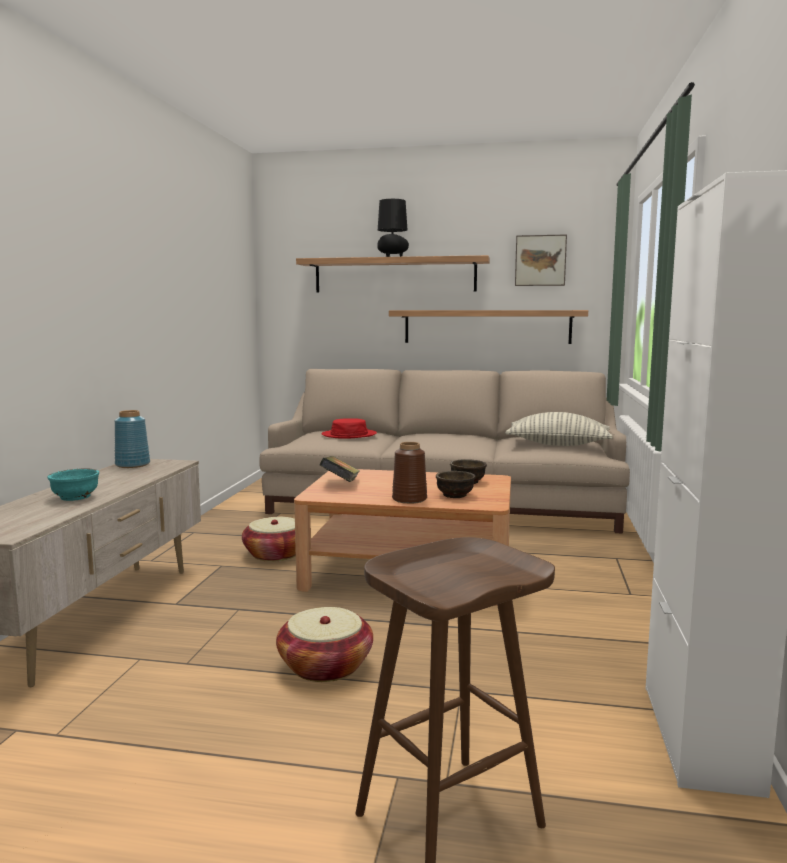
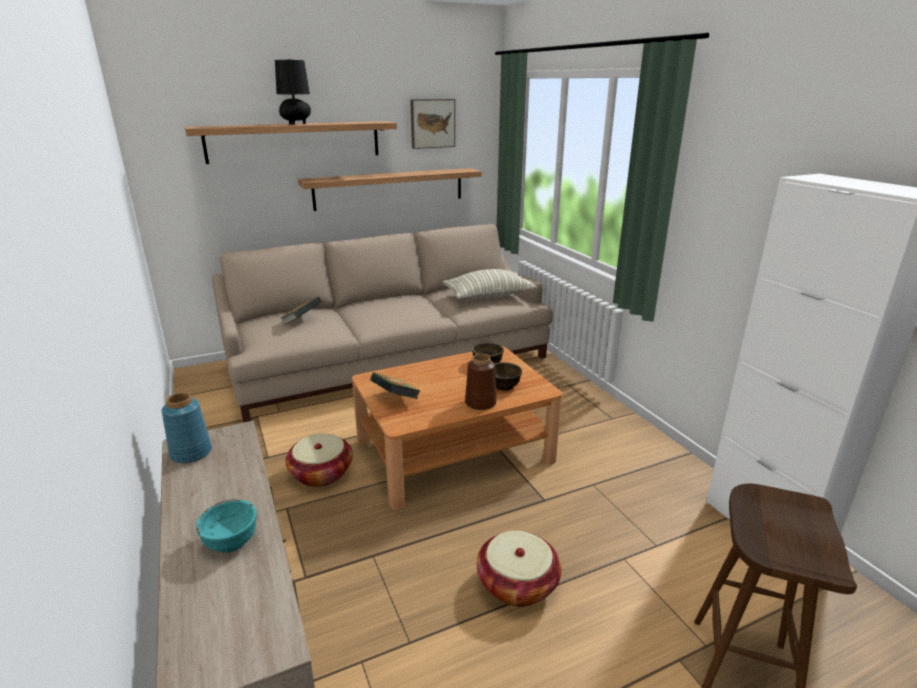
camera: 35 degrees left, 15 degrees up
(349, 435) = (302, 321): red hat -> book

